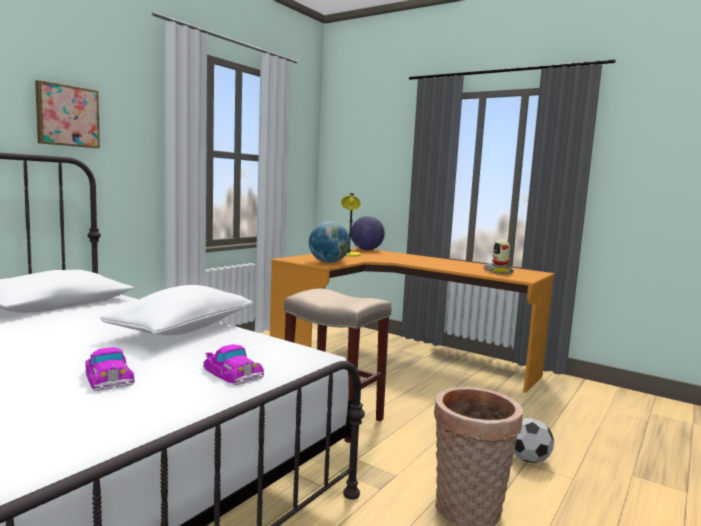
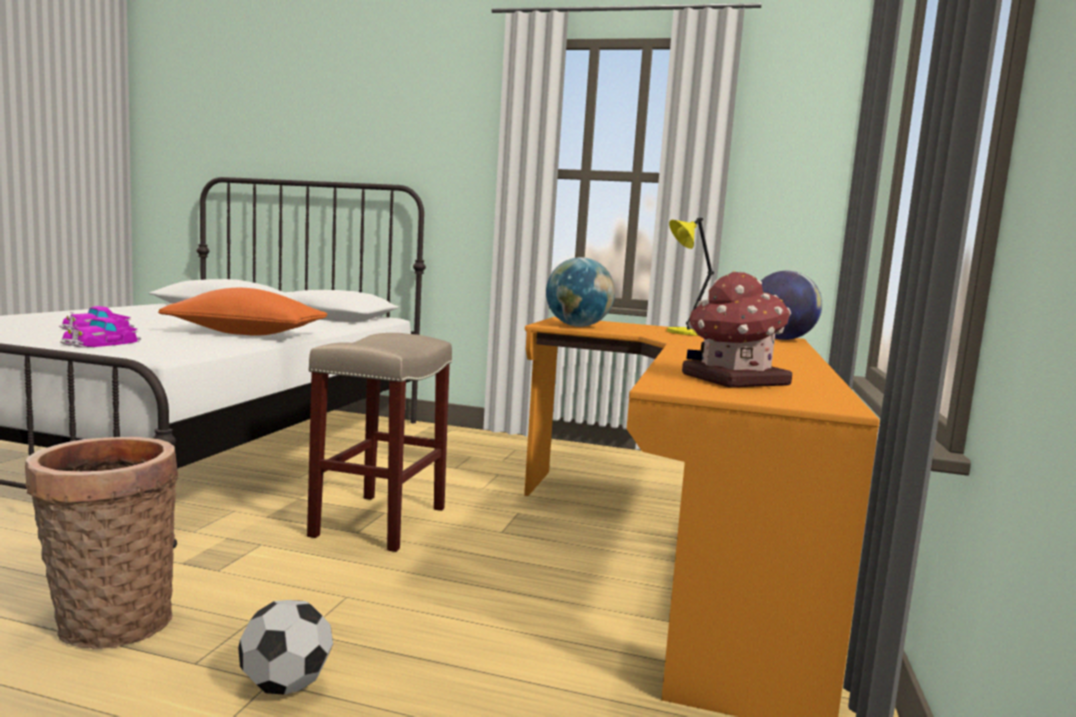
camera: 70 degrees right, 0 degrees up
(67, 116) = (409, 144): picture -> none
(182, 330) = (246, 334): white pillow -> orange pillow
(498, 272) = (732, 380): toy robot -> toy house

